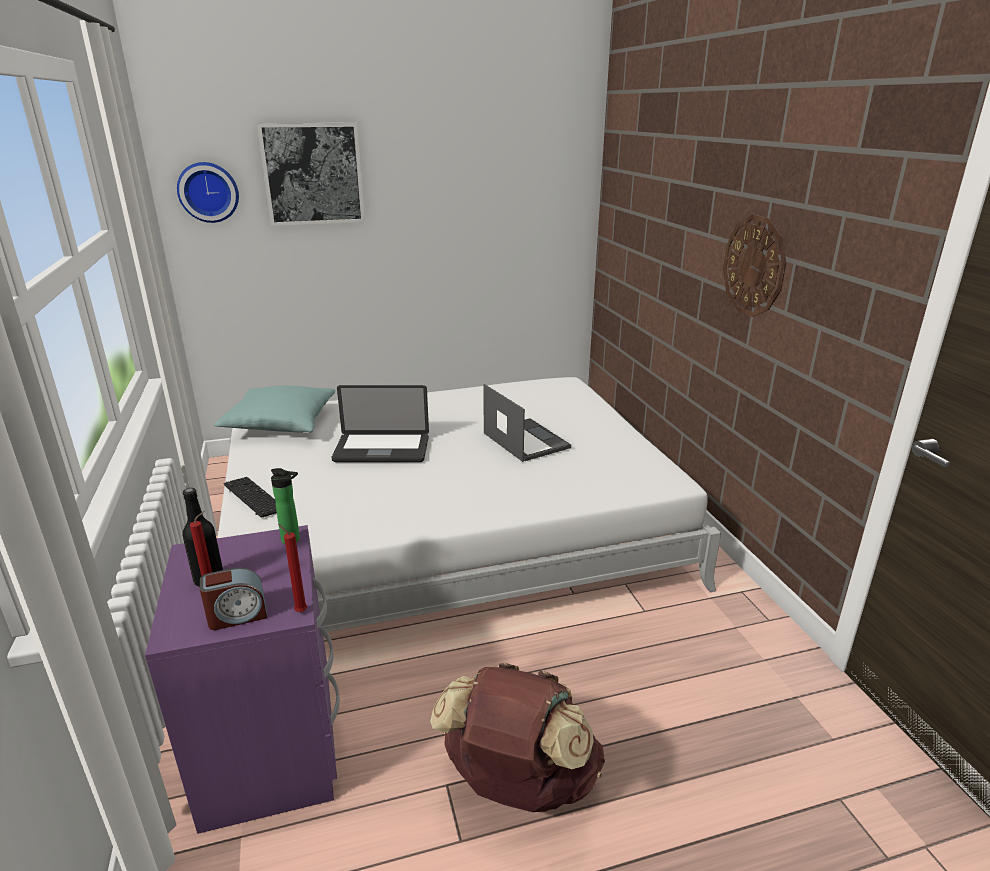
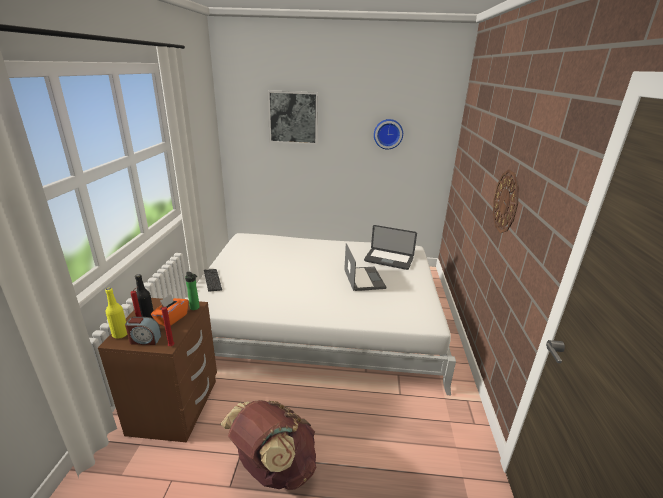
camera: 20 degrees right, 0 degrees up
(175, 620) = (120, 334): none -> yellow bottle
(208, 192) = (242, 123): wall clock -> wall clock (388, 134)
(260, 568) = (171, 318): none -> orange tissue box
(272, 749) = (175, 407): purple nightstand -> brown nightstand
(280, 423) = (249, 244): turquoise pillow -> none
(382, 450) = (286, 268): laptop -> laptop (388, 260)

